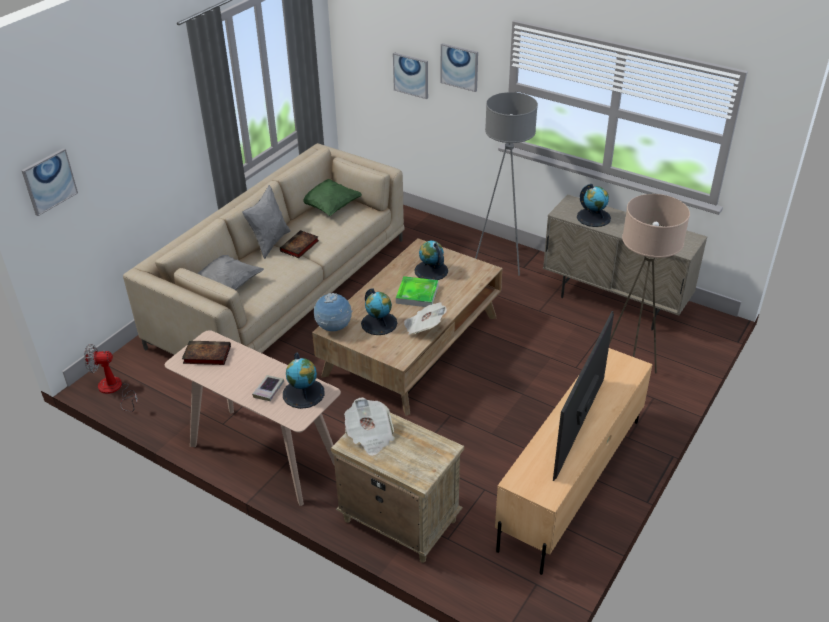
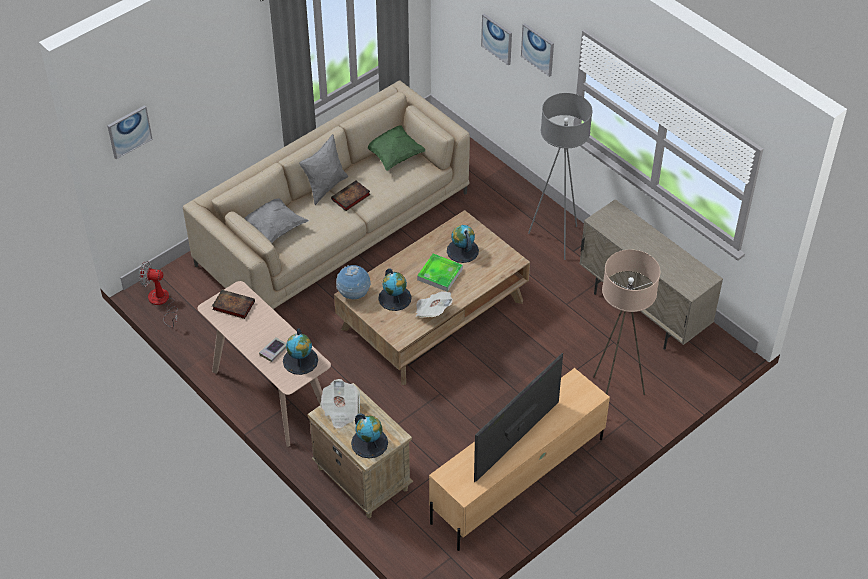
camera: 15 degrees right, 10 degrees up
(593, 217) = (626, 233): globe -> globe (369, 443)

